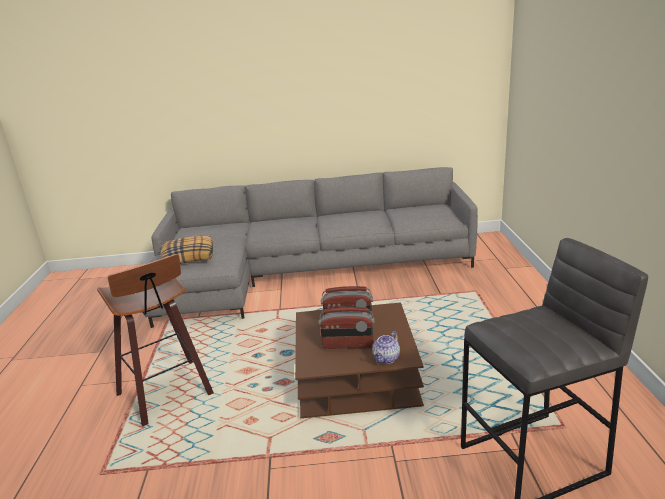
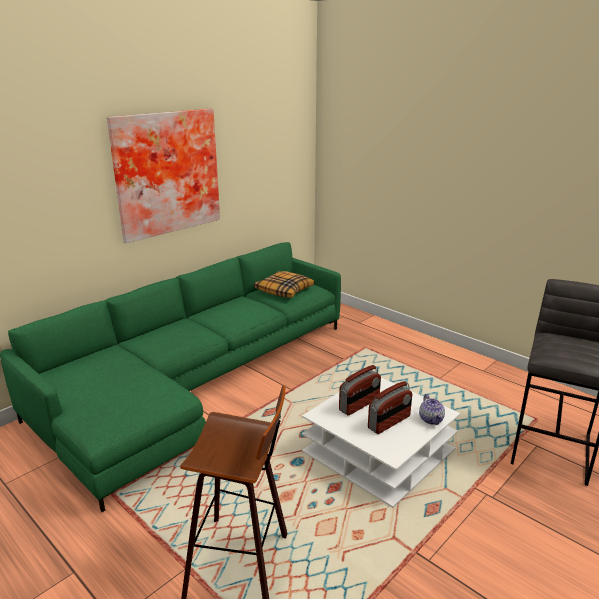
camera: 45 degrees left, 0 degrees up
(189, 257) = (121, 403): pillow -> pillow (284, 290)
(303, 271) = (194, 382): grey sofa -> green sofa
(314, 85) = (165, 173): none -> picture
(356, 375) = (378, 451): brown coffee table -> white coffee table

